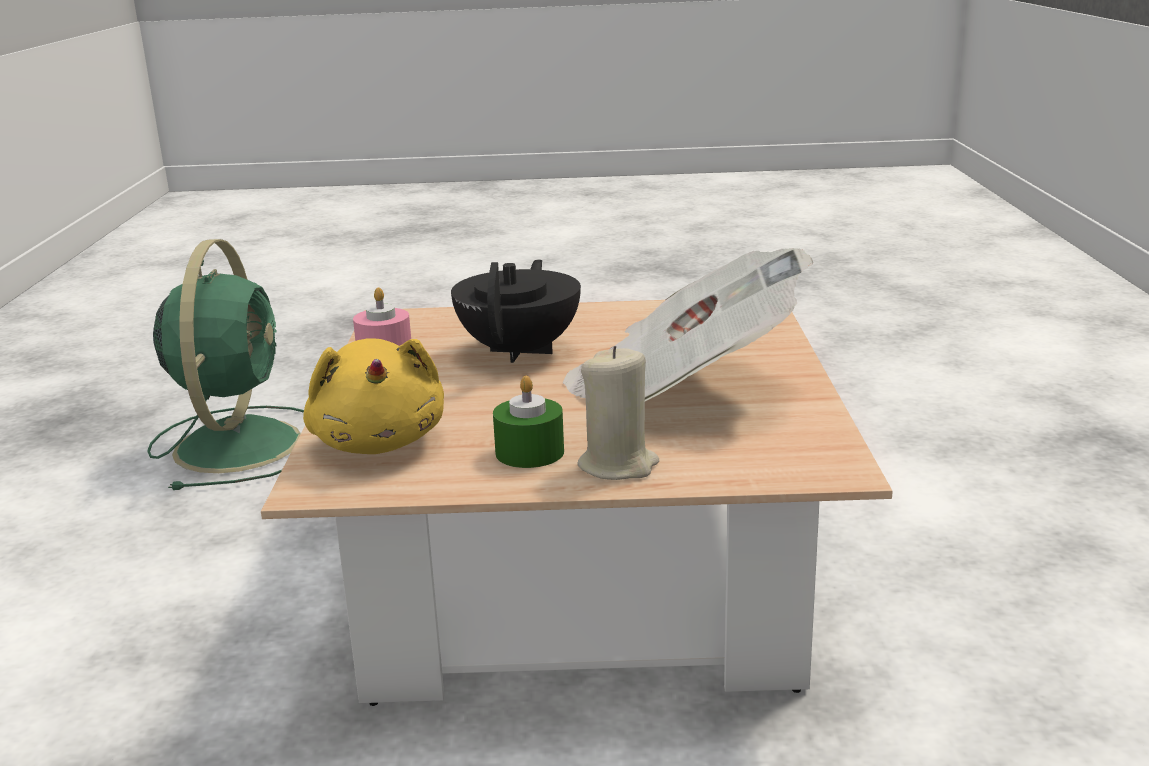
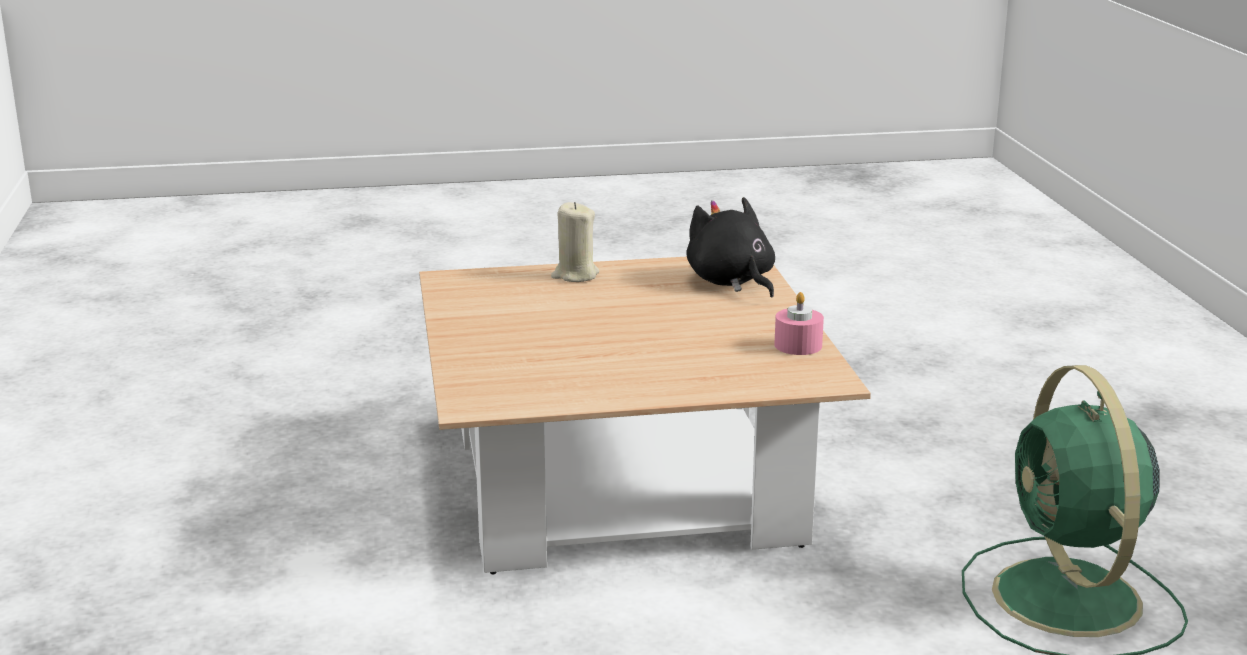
camera: 170 degrees right, 0 degrees up
(379, 442) = (732, 282): yellow plush toy -> black plush toy
(521, 351) = (679, 348): black teapot -> none
(529, 452) = (632, 280): green candle -> none
(681, 390) = (540, 320): newspaper -> none

